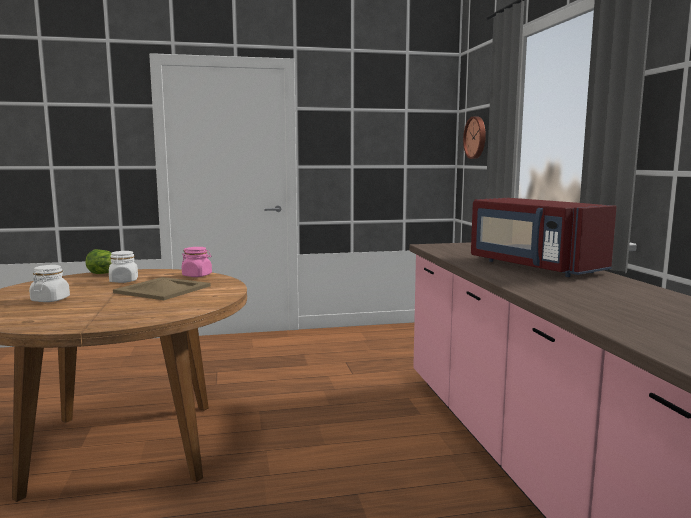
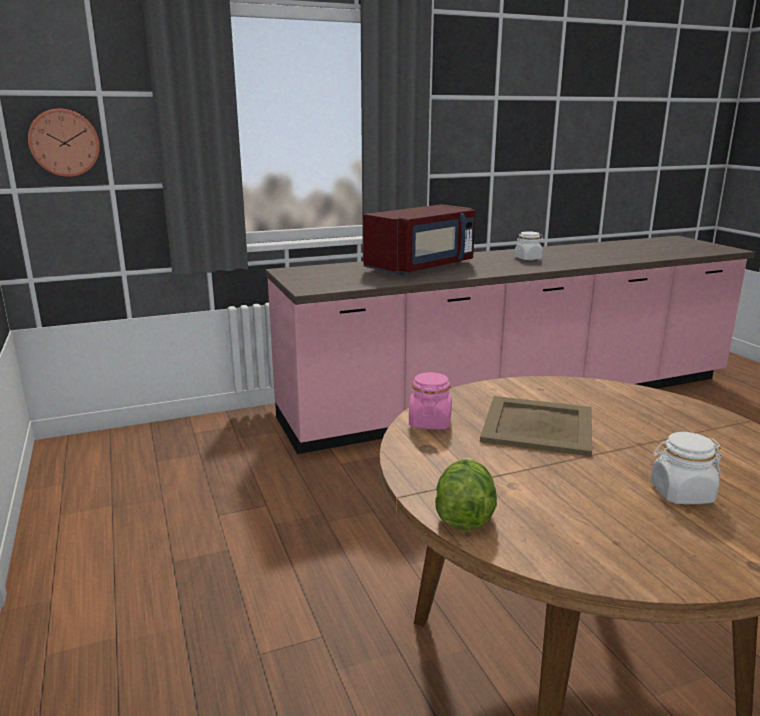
camera: 100 degrees left, 10 degrees up
(124, 281) = (511, 473): white jar -> white jar (528, 258)

